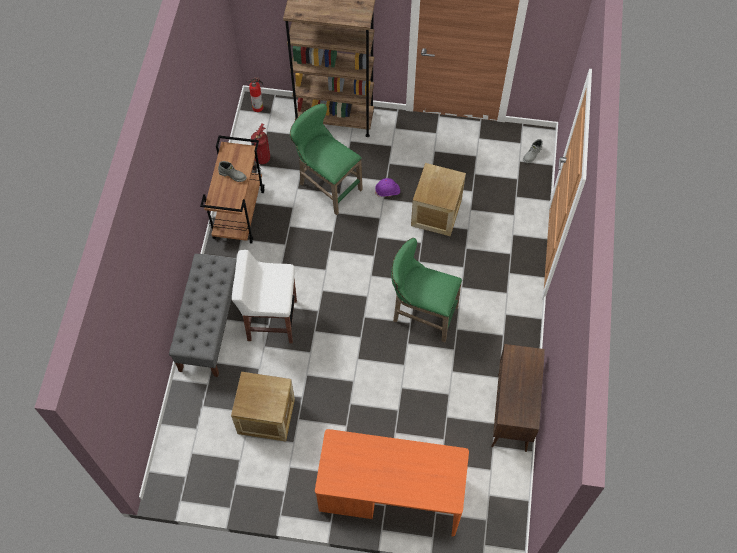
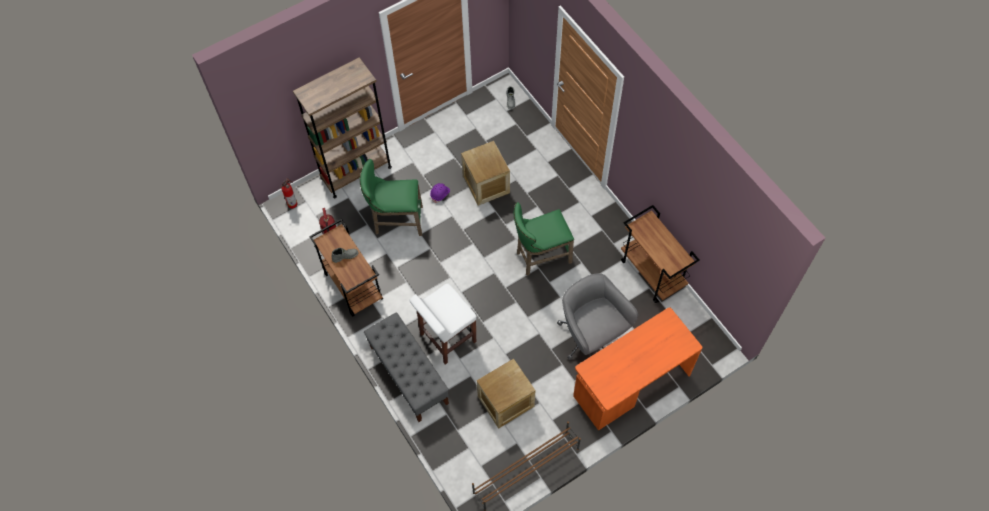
camera: 40 degrees left, 0 degrees up
(223, 490) = (525, 470): none -> brown shoe rack
(396, 423) = (591, 337): none -> grey office chair
(512, 413) = (652, 273): brown cabinet -> brown cart

